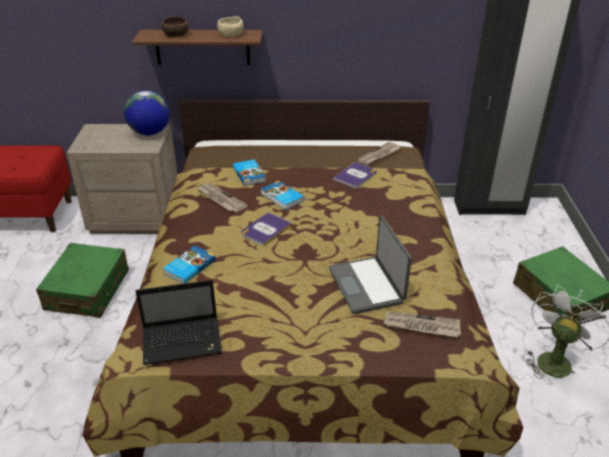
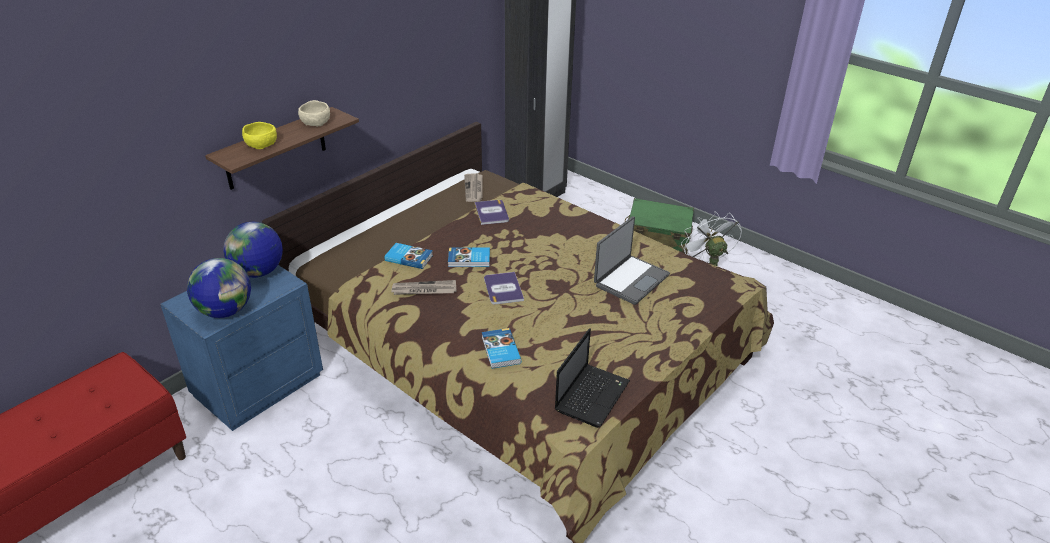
camera: 50 degrees left, 0 degrees up
(88, 290) = (327, 472): green suitcase -> none
(99, 144) = (225, 311): none -> globe
(136, 217) = (257, 385): beige nightstand -> blue nightstand
(176, 35) = (262, 144): brown bowl -> yellow bowl
(367, 285) = (630, 280): laptop -> laptop turned 75 degrees counterclockwise
(421, 326) = (695, 282): newspaper -> none

